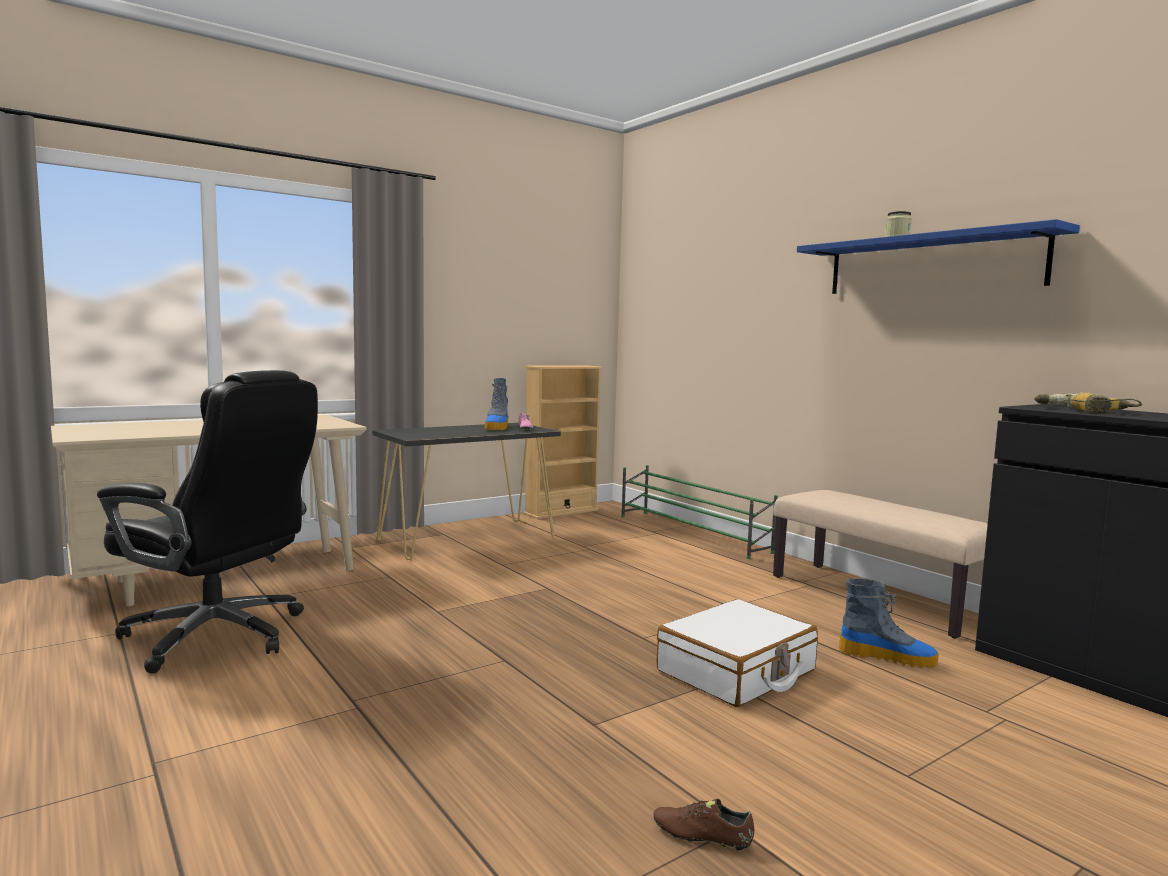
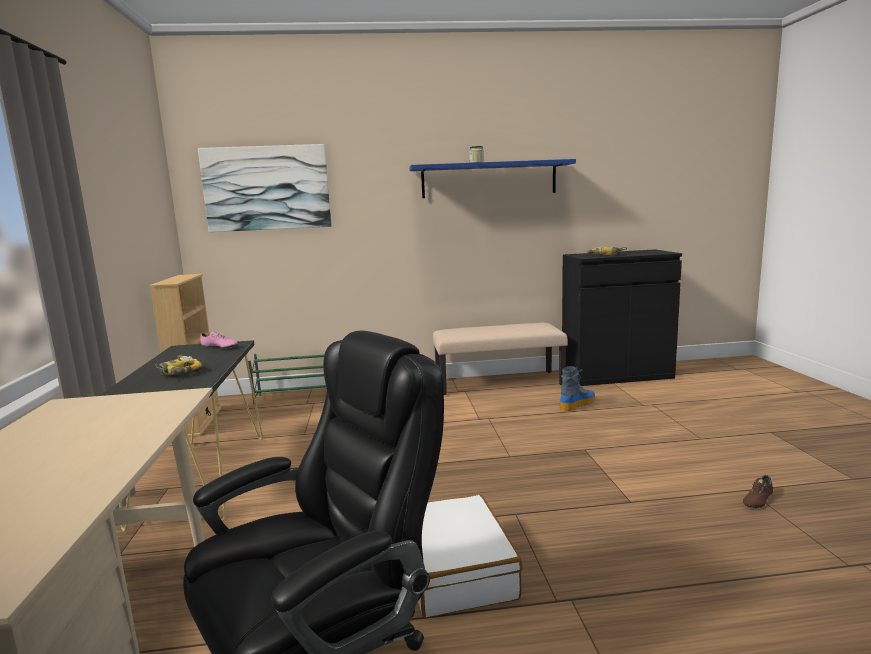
camera: 60 degrees left, 5 degrees up
(448, 431) = (176, 371): none -> power drill
(497, 427) = (190, 354): boot -> none
(683, 281) = (267, 188): none -> picture
(737, 671) = (576, 443): white suitcase -> white suitcase (457, 569)

